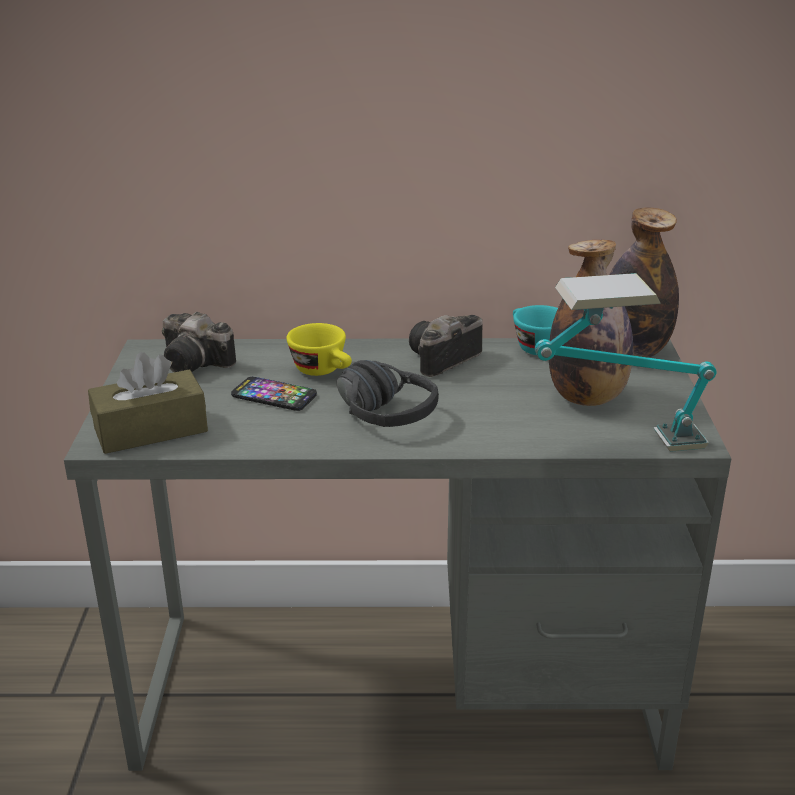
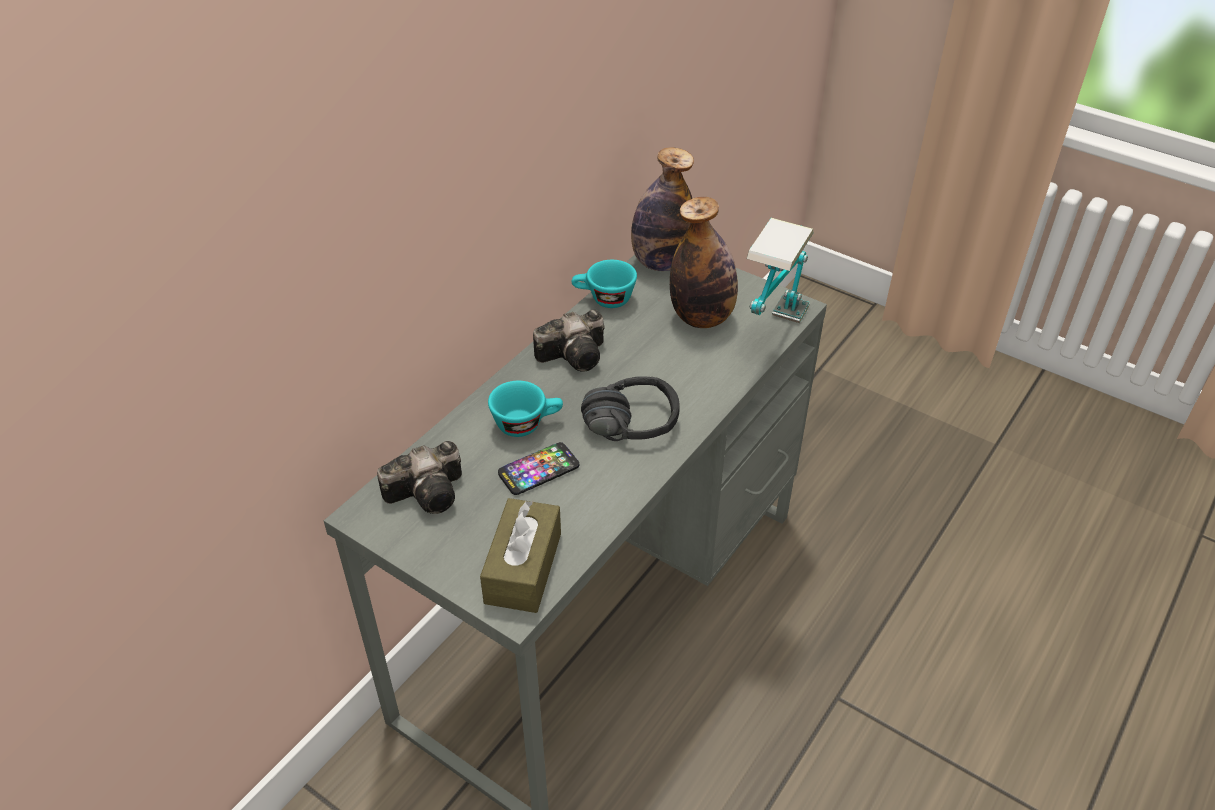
camera: 55 degrees left, 15 degrees up
(324, 371) = (527, 423): yellow cup -> turquoise cup
(440, 360) = (576, 355): camera -> camera turned 105 degrees counterclockwise

